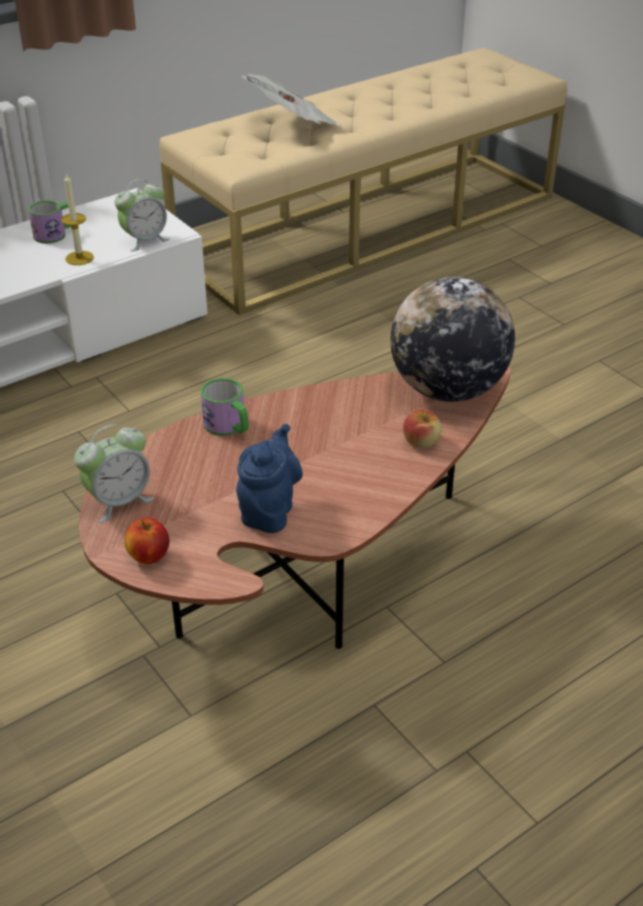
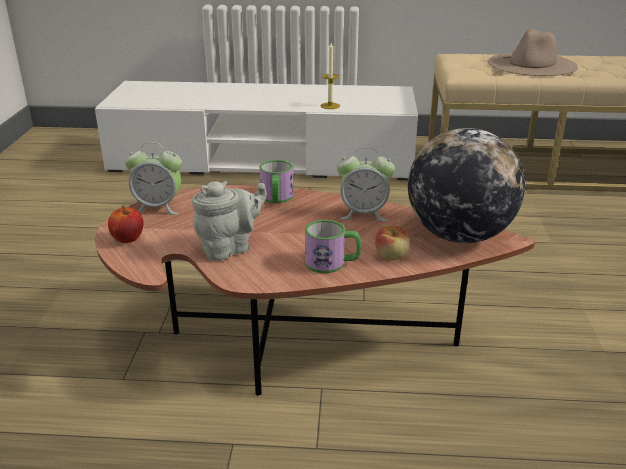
camera: 40 degrees right, 10 degrees down
(55, 234) = (333, 93): mug -> mug (332, 263)
(145, 240) = (379, 108): alarm clock -> alarm clock (363, 214)
(269, 510) = (230, 248): blue teapot -> grey teapot
(292, 125) = (532, 64): newspaper -> beige hat

